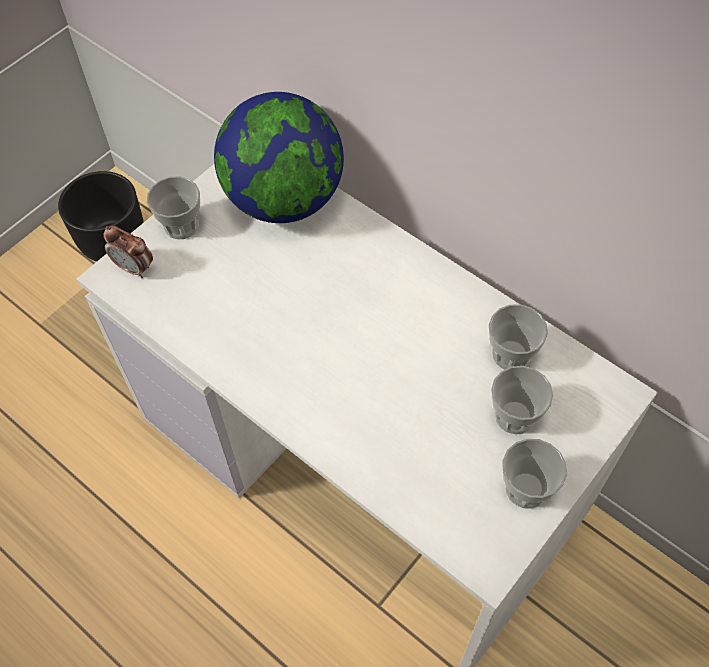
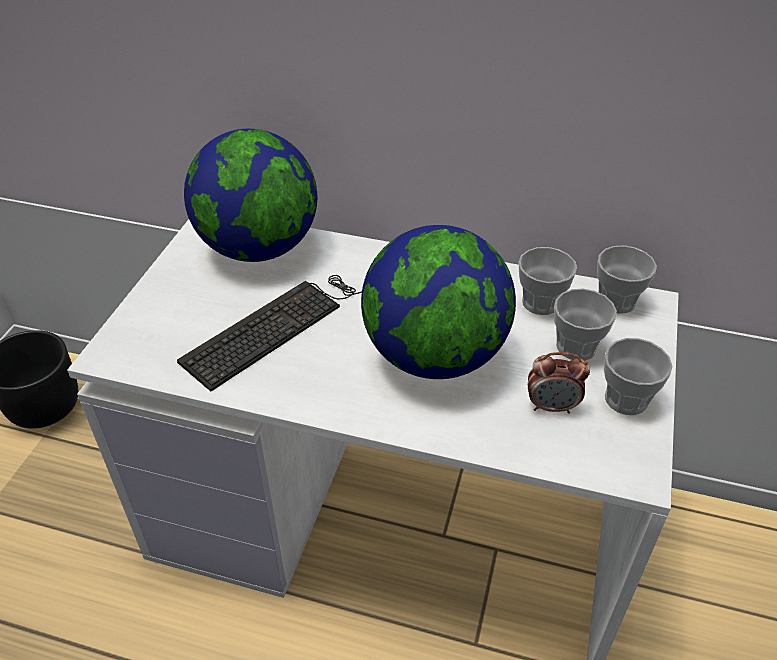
camera: 25 degrees left, 15 degrees down
(135, 268) = (130, 342): alarm clock -> alarm clock (552, 406)
(181, 225) = (164, 294): cup -> cup (616, 301)
(263, 295) = (280, 325): none -> keyboard
(379, 377) = (434, 356): none -> globe

